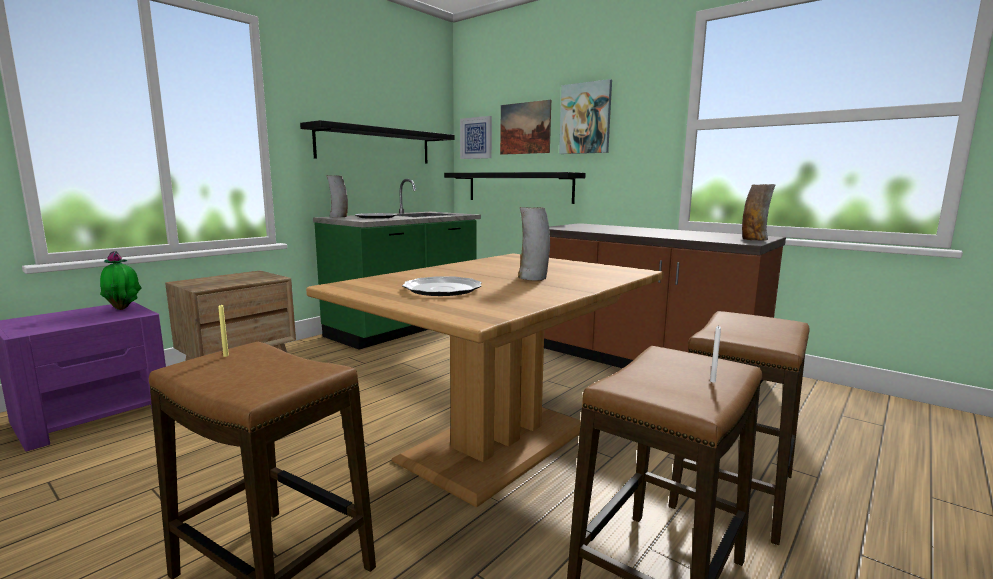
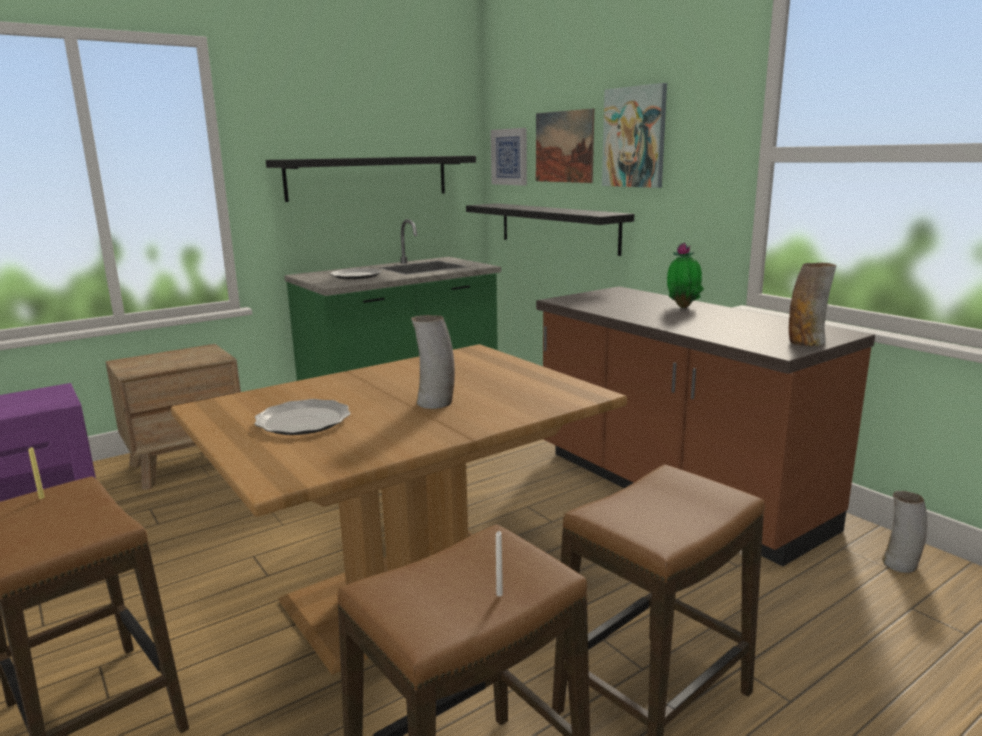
camera: 15 degrees right, 5 degrees up
(123, 308) = (54, 394): potted plant -> potted plant (683, 306)
(338, 217) = (314, 274): vase -> vase (900, 564)

